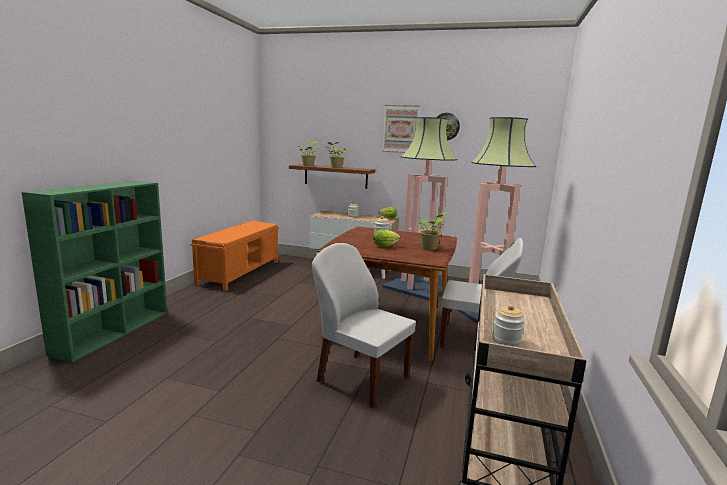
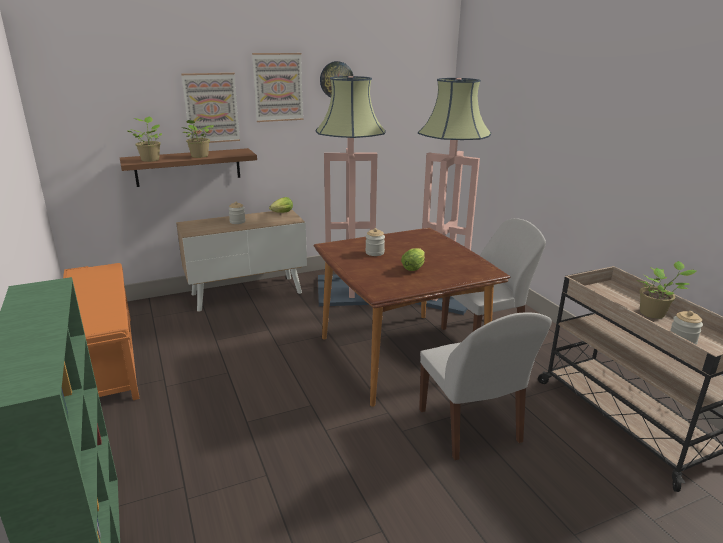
camera: 40 degrees left, 10 degrees up
(354, 139) = (211, 108): none -> picture
(361, 378) = (470, 428): white chair -> white chair turned 105 degrees counterclockwise
(430, 248) = (450, 255): potted plant -> potted plant (654, 314)

